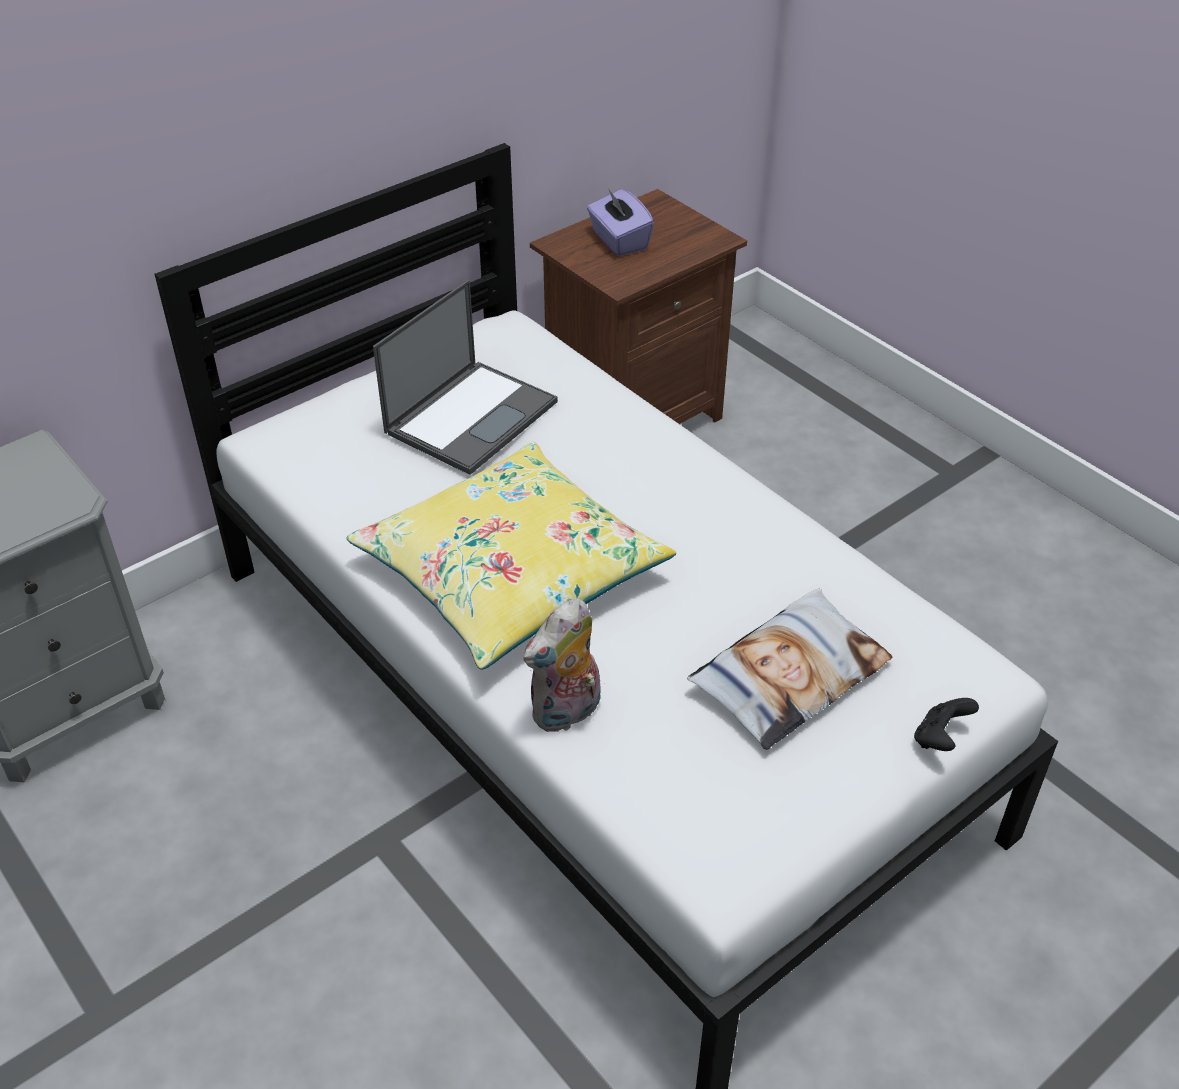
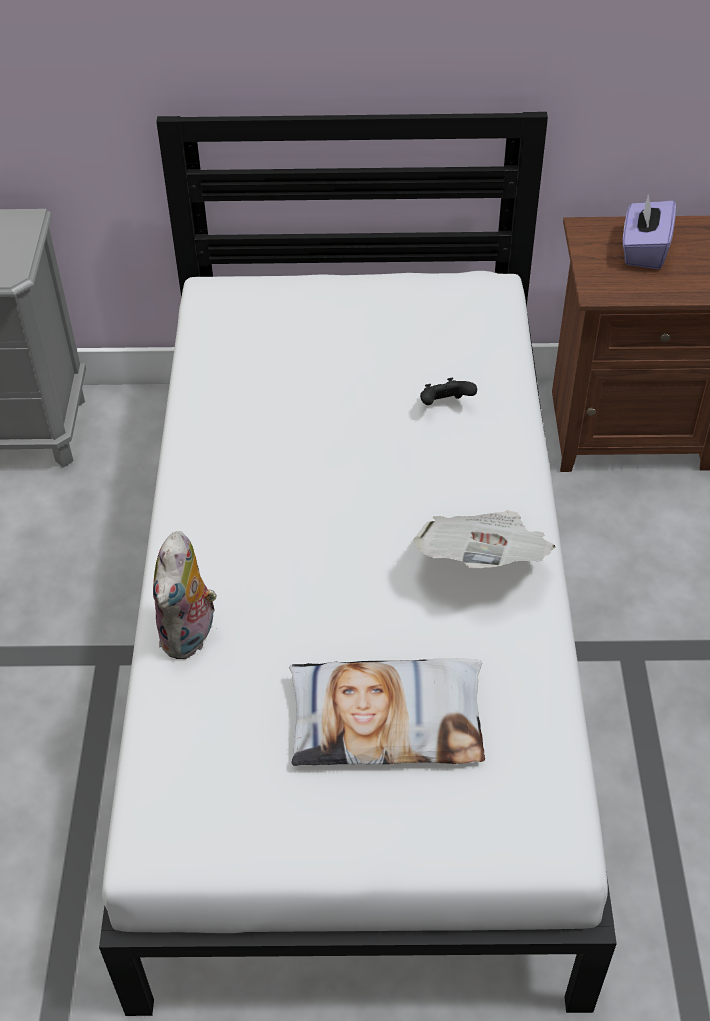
camera: 40 degrees right, 5 degrees up
(472, 416) = (376, 351): laptop -> none
(511, 572) = (271, 498): yellow pillow -> none
(567, 713) = (190, 635): plush toy -> plush toy turned 75 degrees counterclockwise
(731, 525) = (483, 562): none -> newspaper
(940, 738) = (449, 857): black game controller -> black game controller (445, 405)

